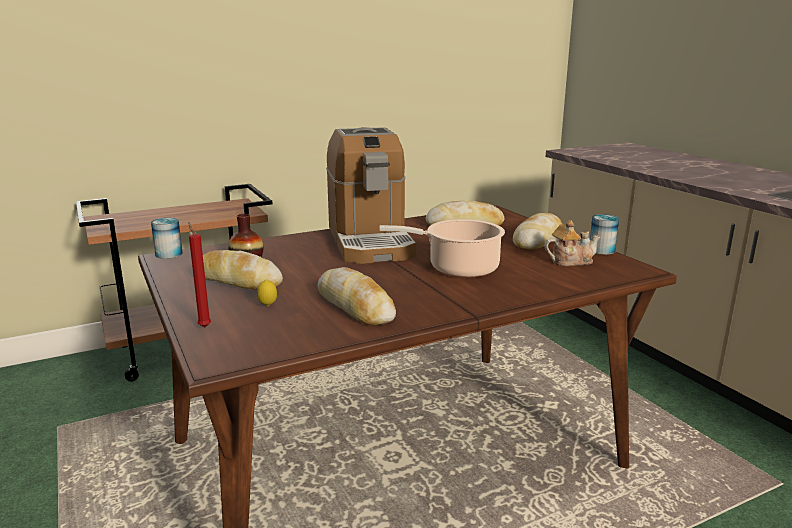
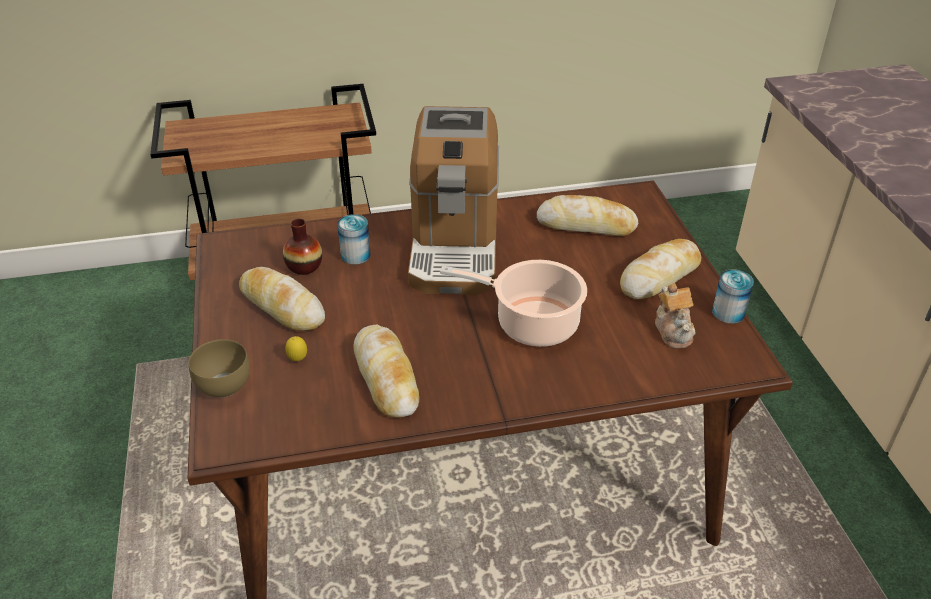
camera: 15 degrees right, 20 degrees up
(169, 254) = (227, 239): can -> can (355, 255)
(204, 326) = (225, 385): red candle -> brown bowl
(570, 261) = (673, 330): teapot -> teapot turned 75 degrees clockwise

